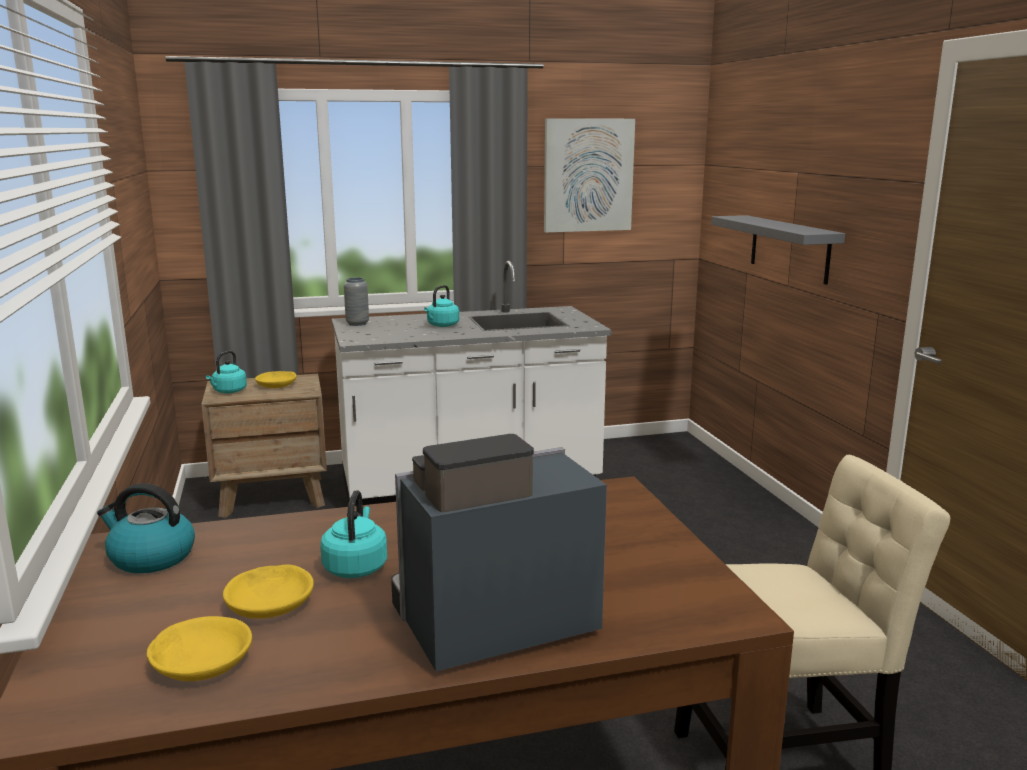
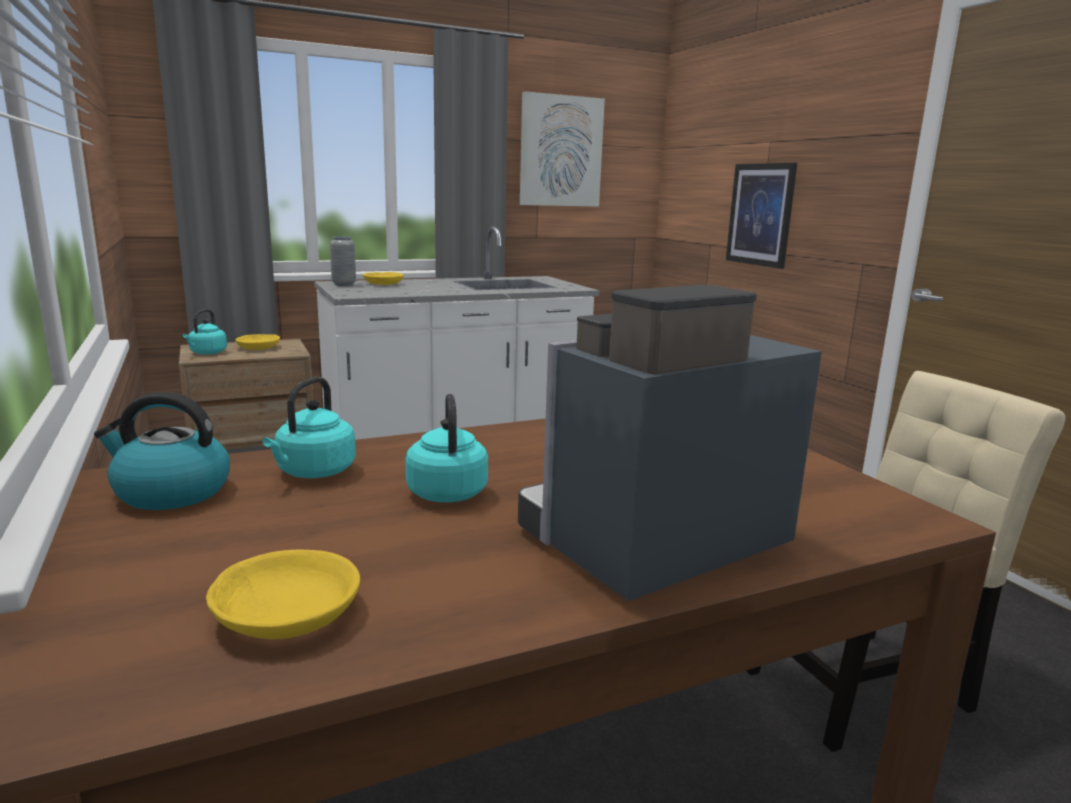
camera: 10 degrees left, 0 degrees up
(271, 603) = (356, 535): yellow bowl -> yellow bowl (383, 283)
(442, 325) = (432, 286): turquoise kettle -> turquoise kettle (313, 472)
(789, 248) = (760, 214): grey shelf -> picture

